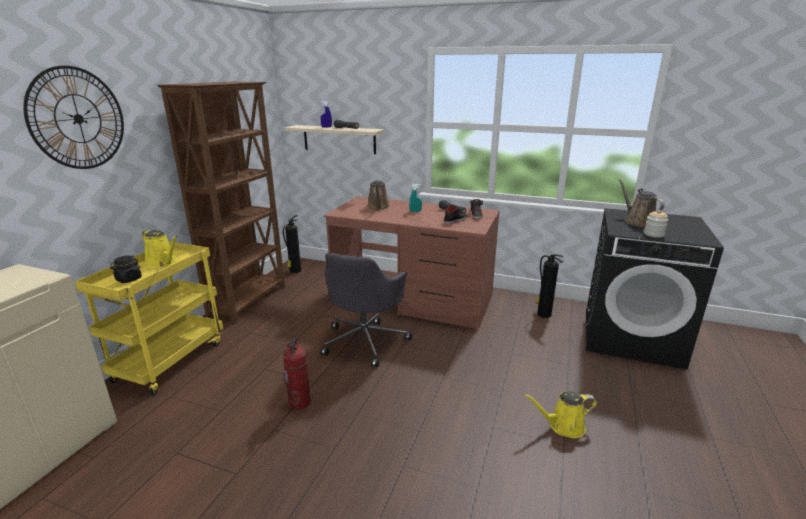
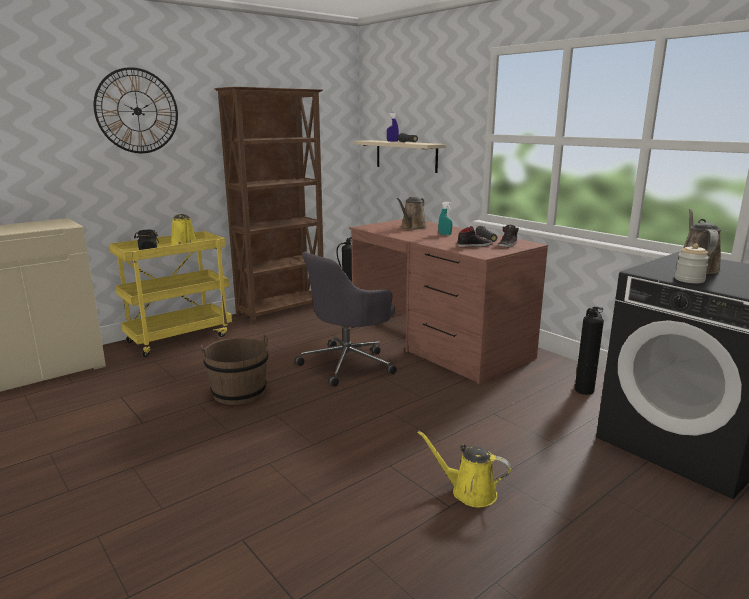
camera: 30 degrees right, 5 degrees down
(300, 403) = (239, 393): fire extinguisher -> brown bucket

